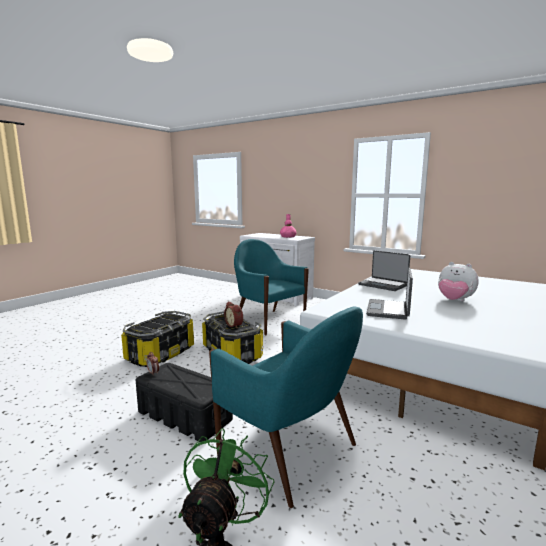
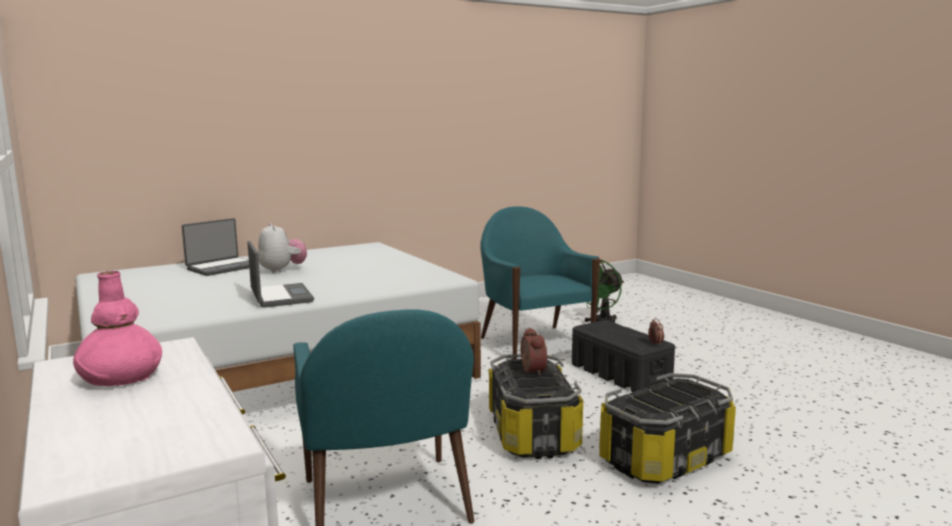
camera: 155 degrees left, 0 degrees up
(389, 310) = (382, 271): laptop -> laptop (222, 268)

